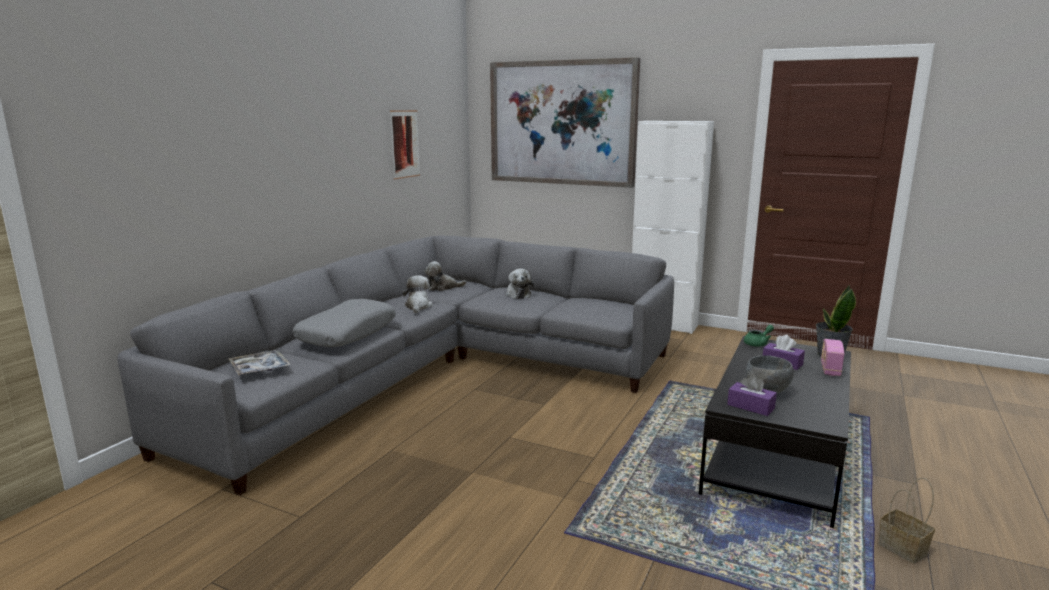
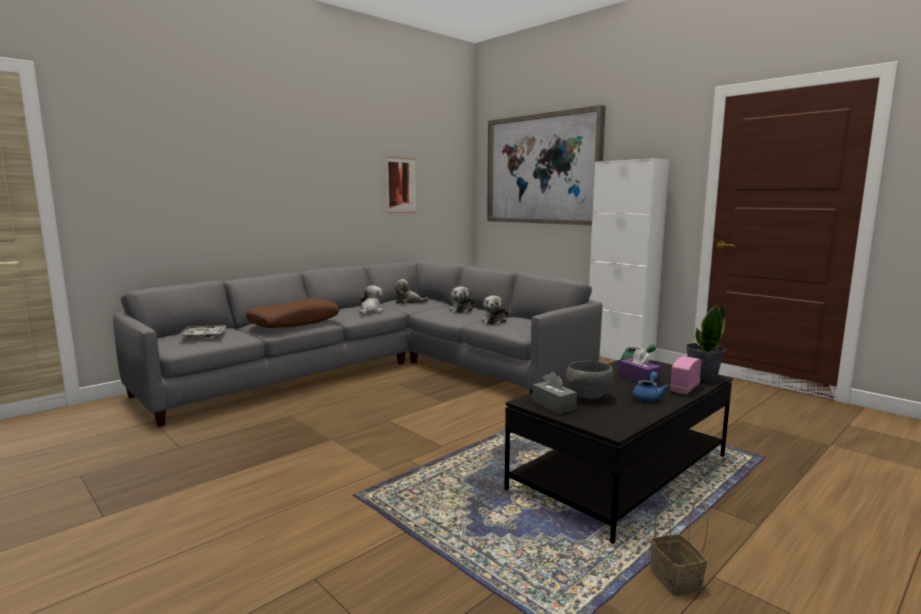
camera: 20 degrees right, 5 degrees down
(347, 333) = (294, 322): grey pillow -> brown pillow
(572, 307) = (495, 321): none -> plush toy
(750, 406) = (553, 405): purple tissue box -> grey tissue box
(814, 384) = (648, 397): none -> blue teapot

